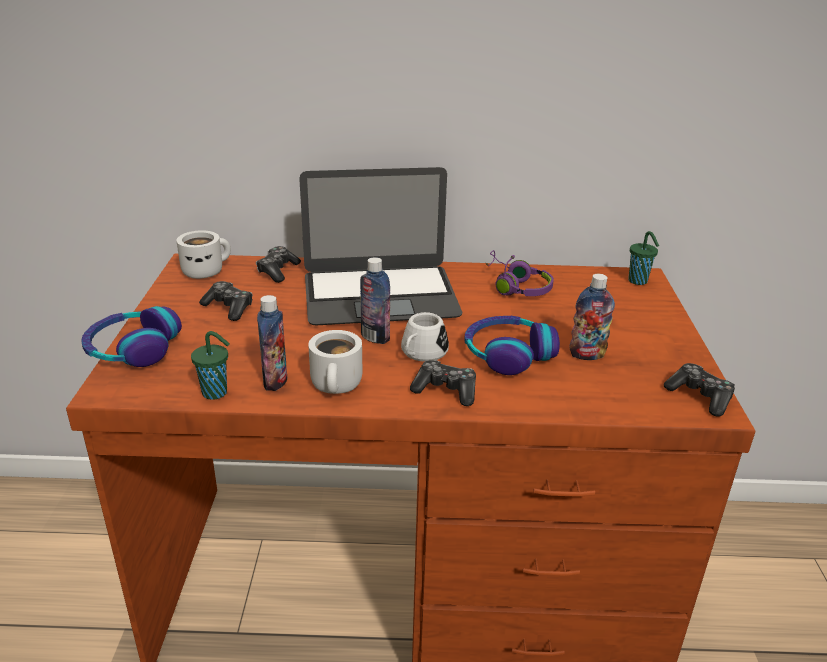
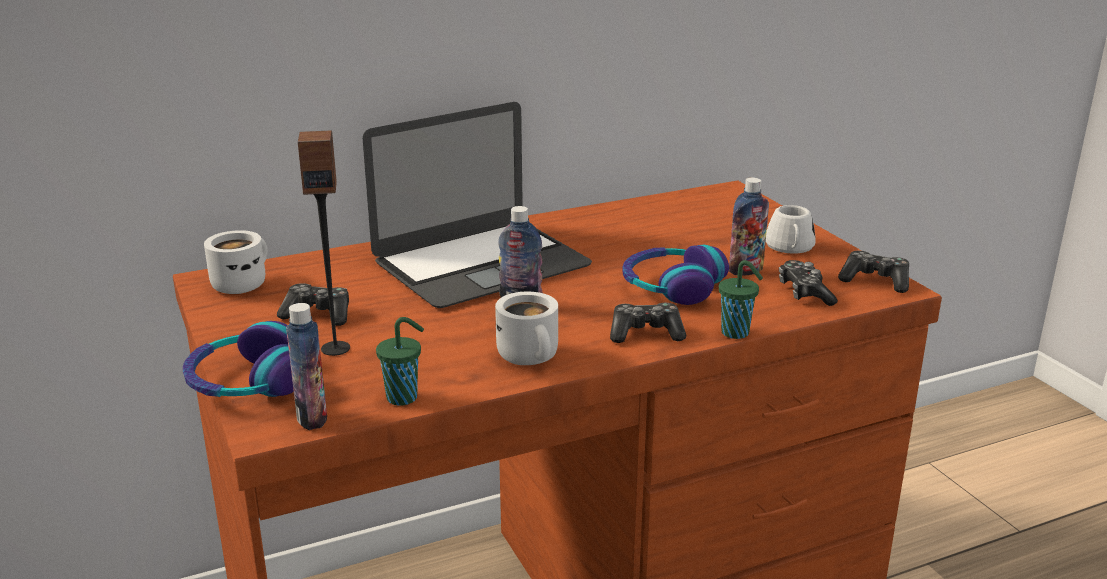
camera: 25 degrees left, 5 degrees down
(213, 338) = (335, 348): none -> speaker
(275, 381) = (458, 370): bottle -> bottle (312, 417)
(278, 271) = (334, 265): game controller -> game controller (804, 293)
(421, 354) = (586, 307): white mug -> white mug (790, 248)
(515, 286) = (616, 225): purple headphones -> none
(638, 281) = (730, 196): green cup -> green cup (737, 333)

